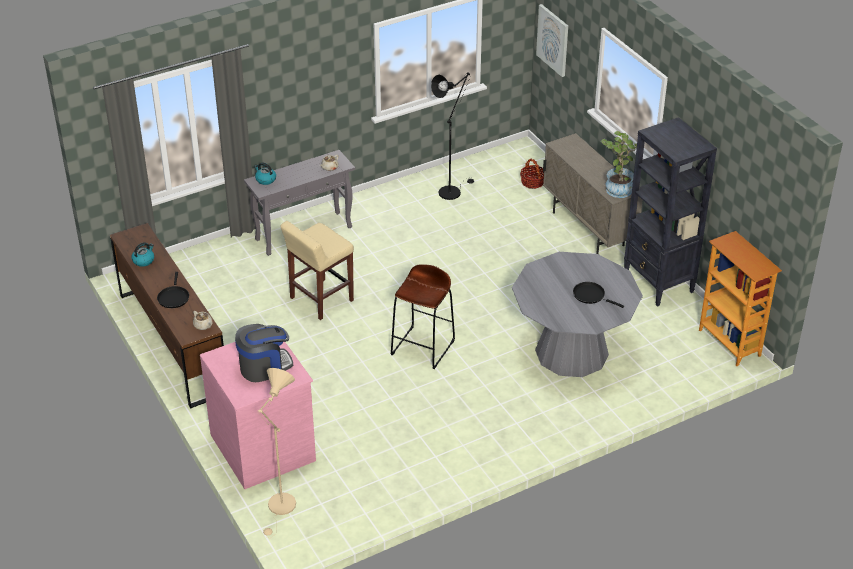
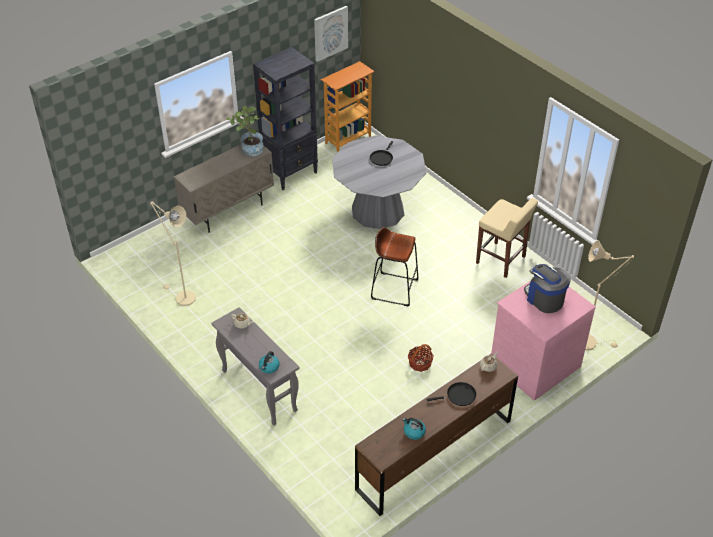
camera: 100 degrees left, 5 degrees up
(320, 299) = (351, 361): beige stool -> beige stool (501, 260)
(452, 191) = (182, 297): black floor lamp -> beige floor lamp
(532, 182) = (165, 248): basket -> basket (420, 363)
(553, 40) = (99, 152): picture -> picture (330, 33)

